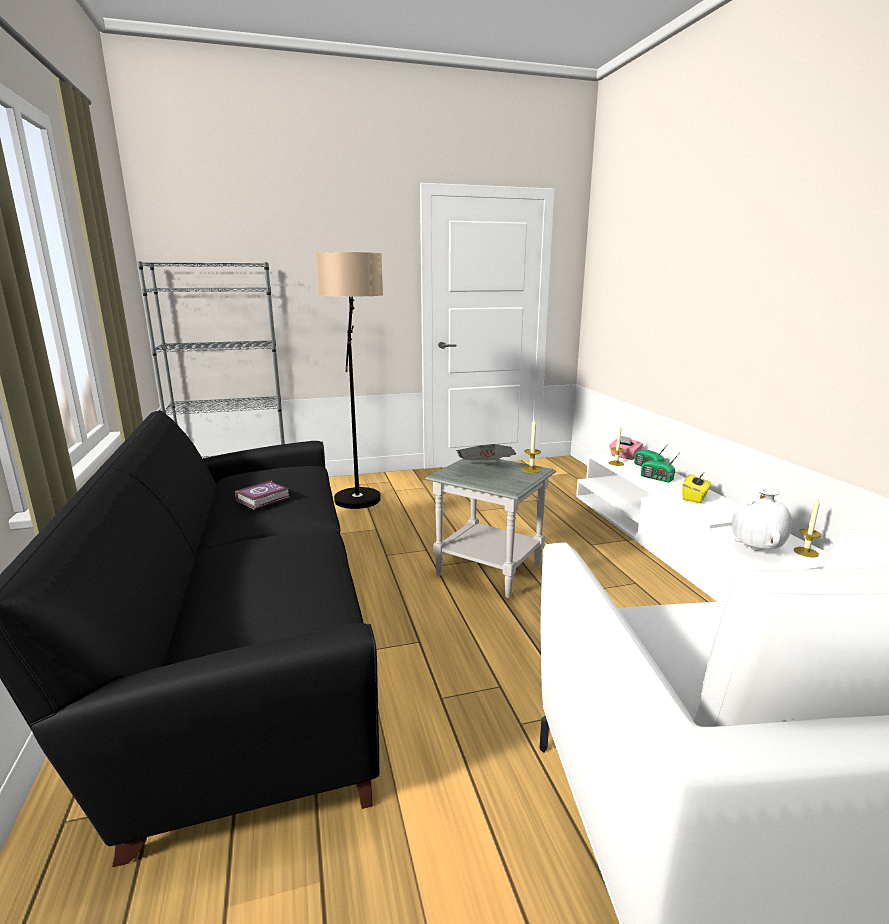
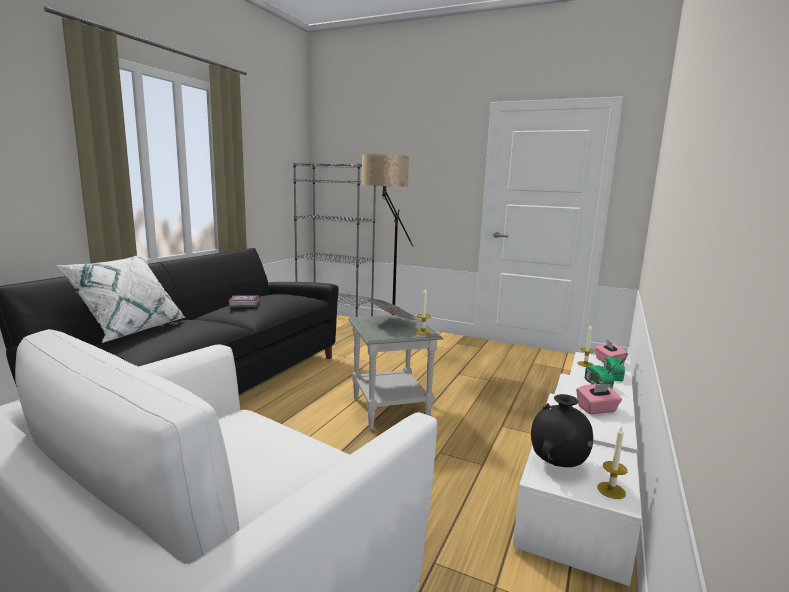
camera: 40 degrees right, 5 degrees down
(204, 592) = (131, 330): none -> white pillow
(695, 498) = (597, 409): yellow tissue box -> pink tissue box
(756, 550) = (557, 465): white vase -> black vase

